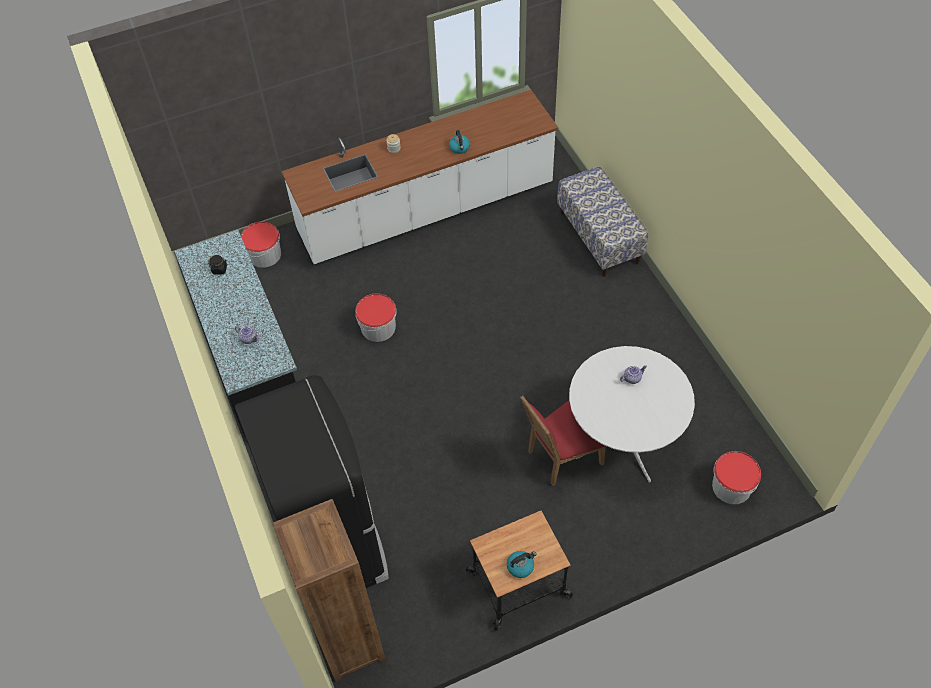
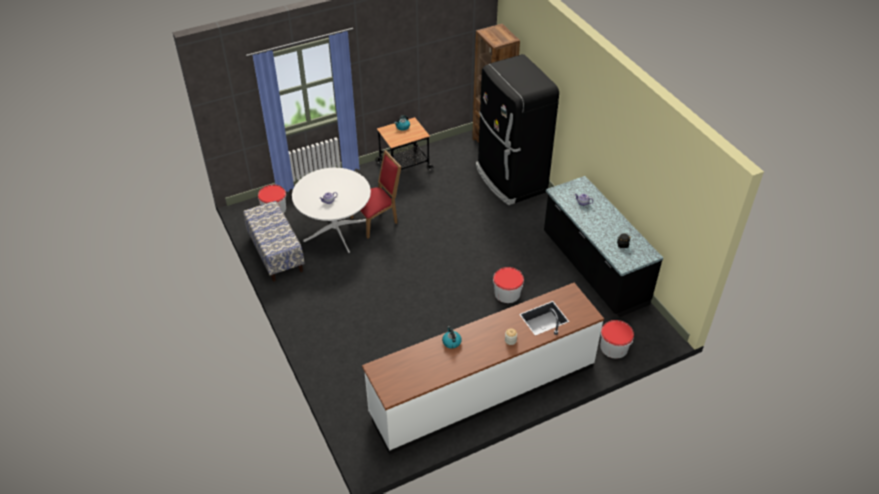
camera: 175 degrees right, 10 degrees down
(599, 237) = (331, 368): bench -> bench (276, 253)

